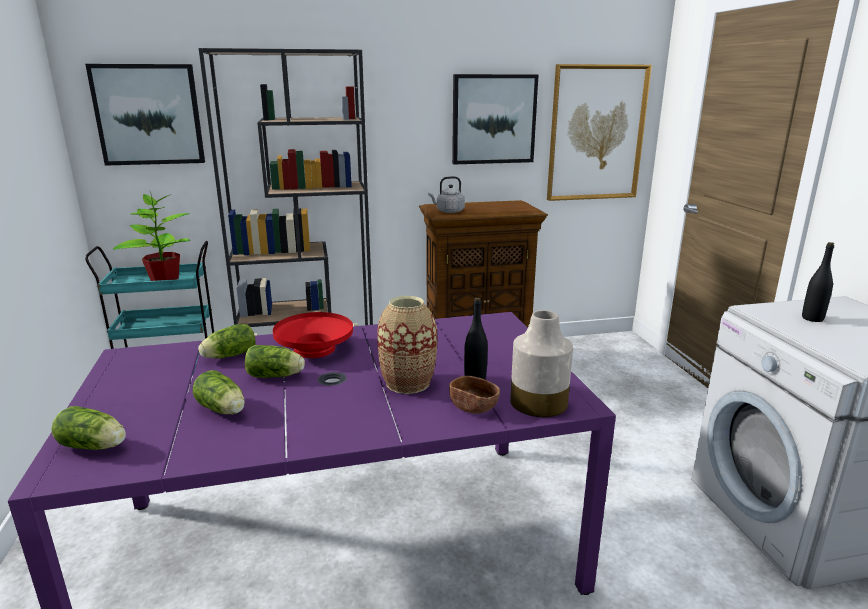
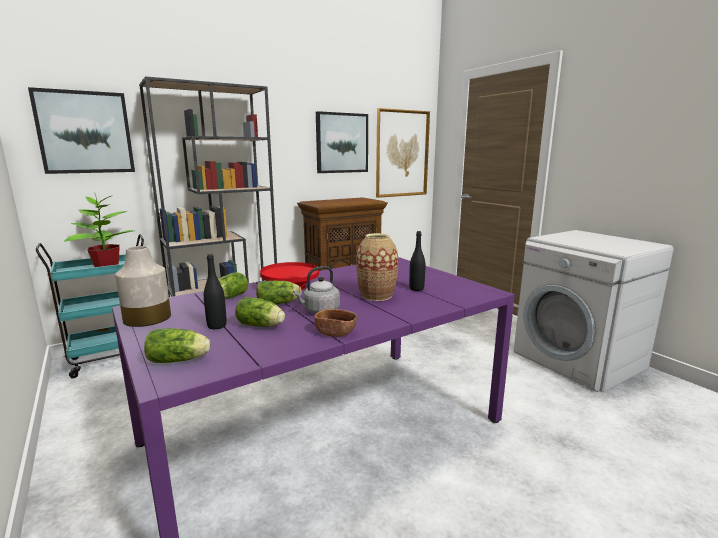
camera: 20 degrees left, 5 degrees down
(448, 211) = (324, 203): grey kettle -> grey kettle (319, 311)
(473, 407) = (432, 301): brown bowl -> brown bowl (335, 333)
(539, 402) = (467, 294): beige vase -> beige vase (148, 317)
(812, 318) = (573, 238): black bottle -> black bottle (217, 326)

